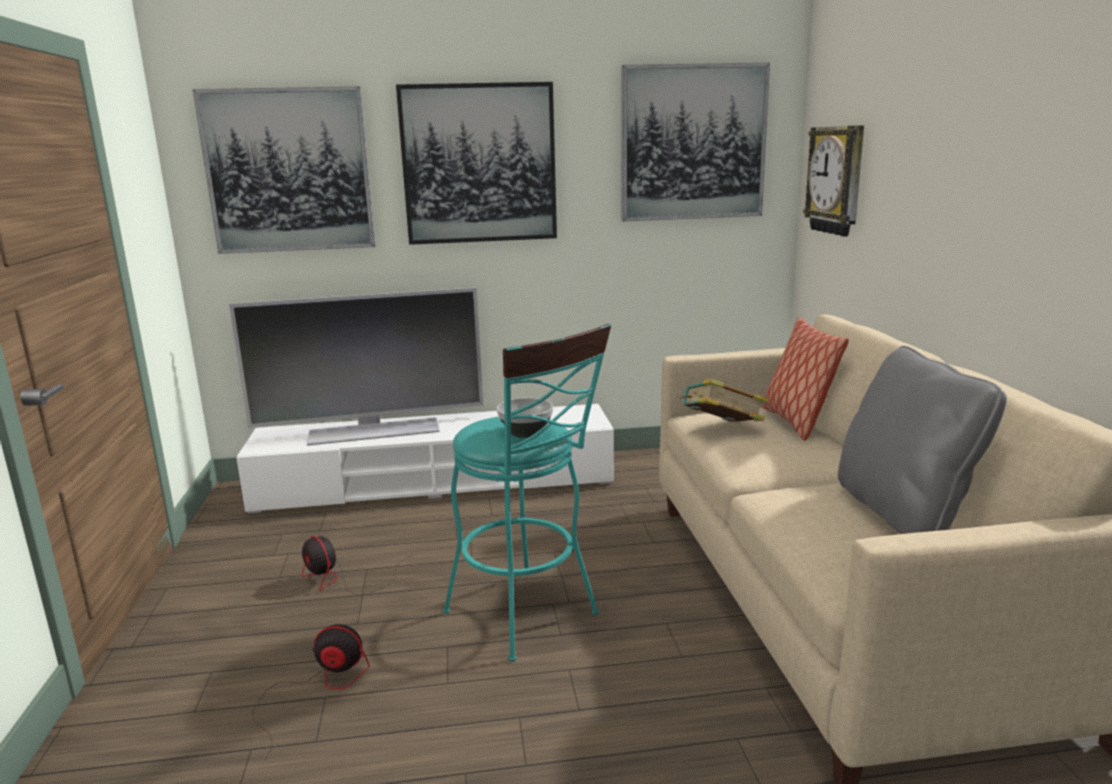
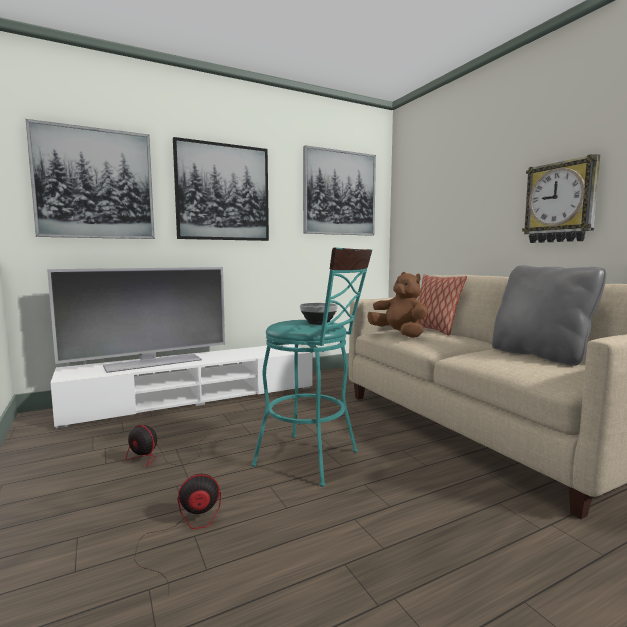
camera: 20 degrees left, 10 degrees down
(721, 429) = (399, 334): book -> brown plush toy
(837, 180) = (418, 213): wall clock -> wall clock (560, 202)

